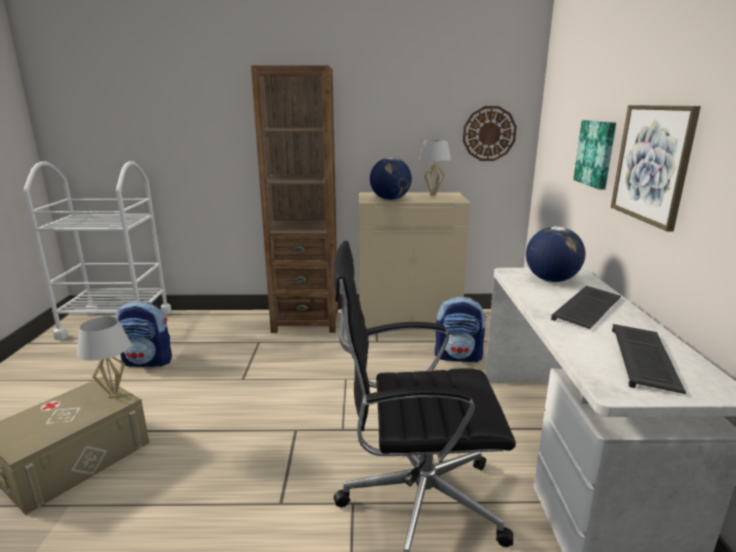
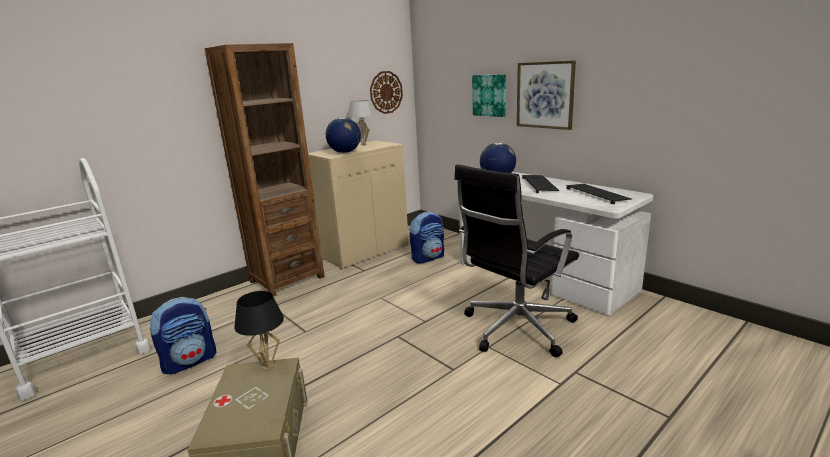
camera: 40 degrees left, 0 degrees up
(113, 395) = (268, 367): white table lamp -> black table lamp

